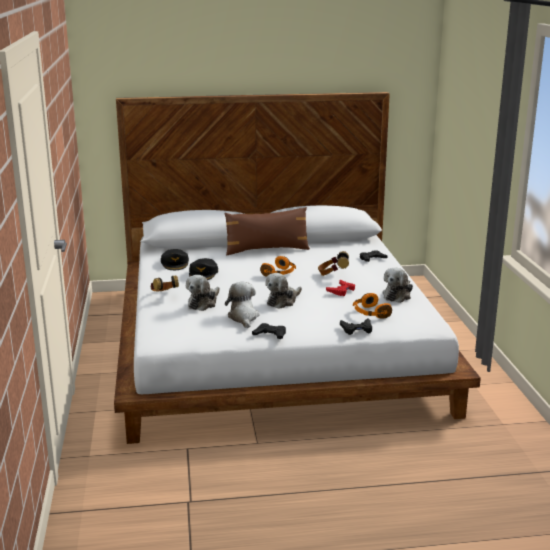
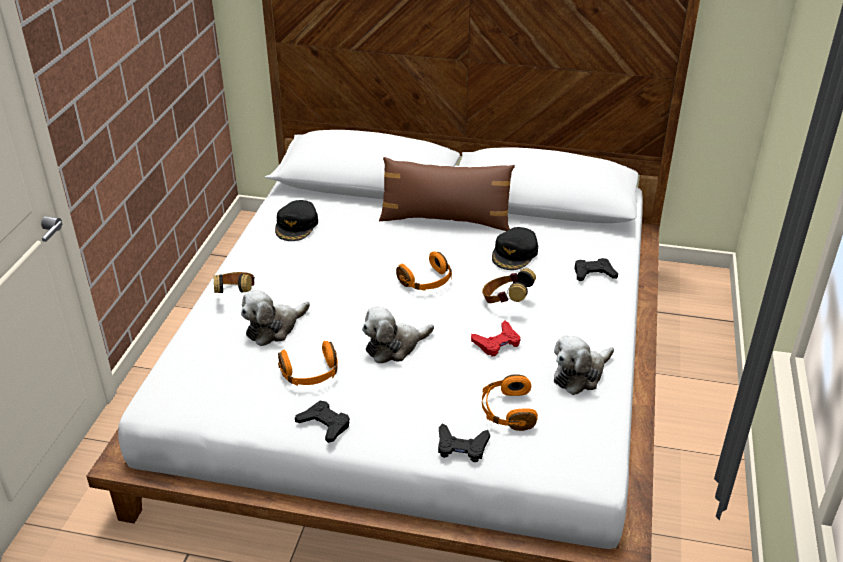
camera: 20 degrees right, 15 degrees up
(203, 273) = (319, 258): black cap -> black cap (515, 253)
(243, 317) = (310, 374): plush toy -> orange headphones

